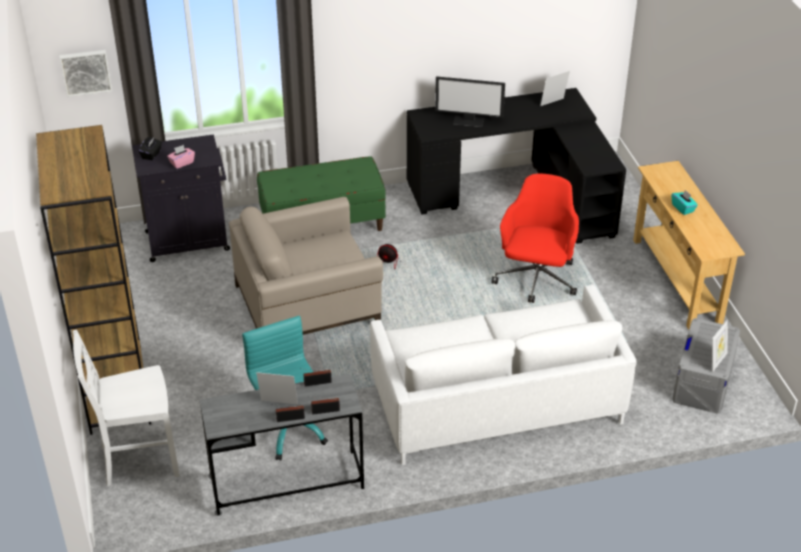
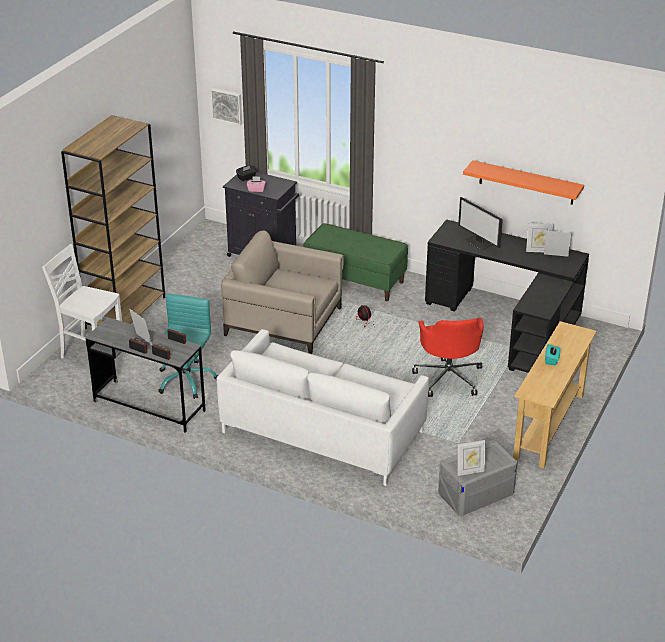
camera: 40 degrees right, 5 degrees down
(501, 34) = (526, 183): none -> orange shelf
(531, 105) = (538, 250): none -> picture frame
(536, 280) = (448, 377): red office chair -> red office chair turned 120 degrees clockwise

